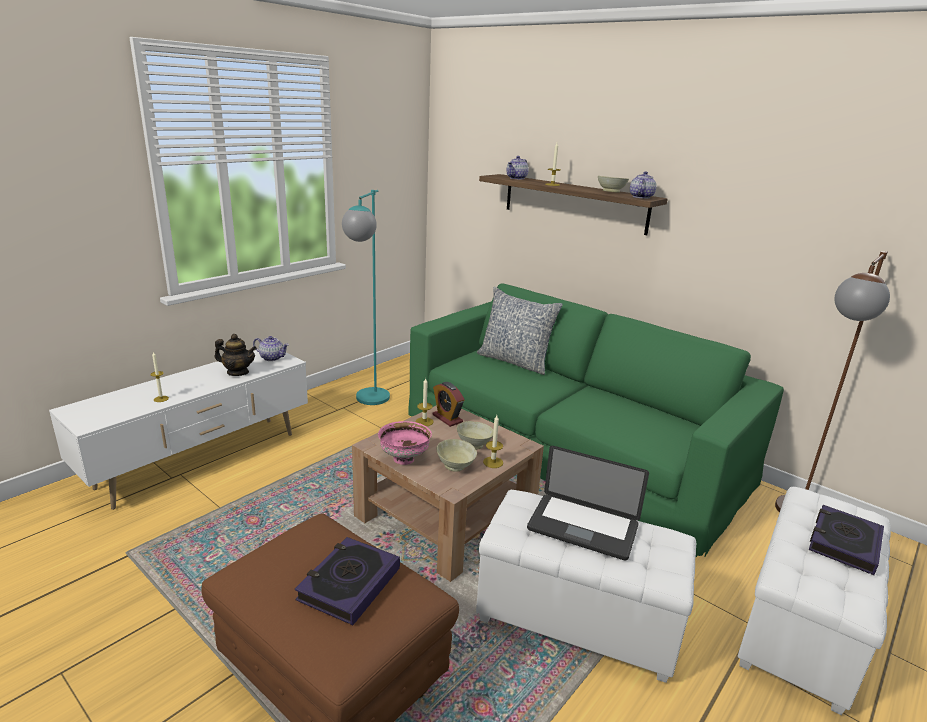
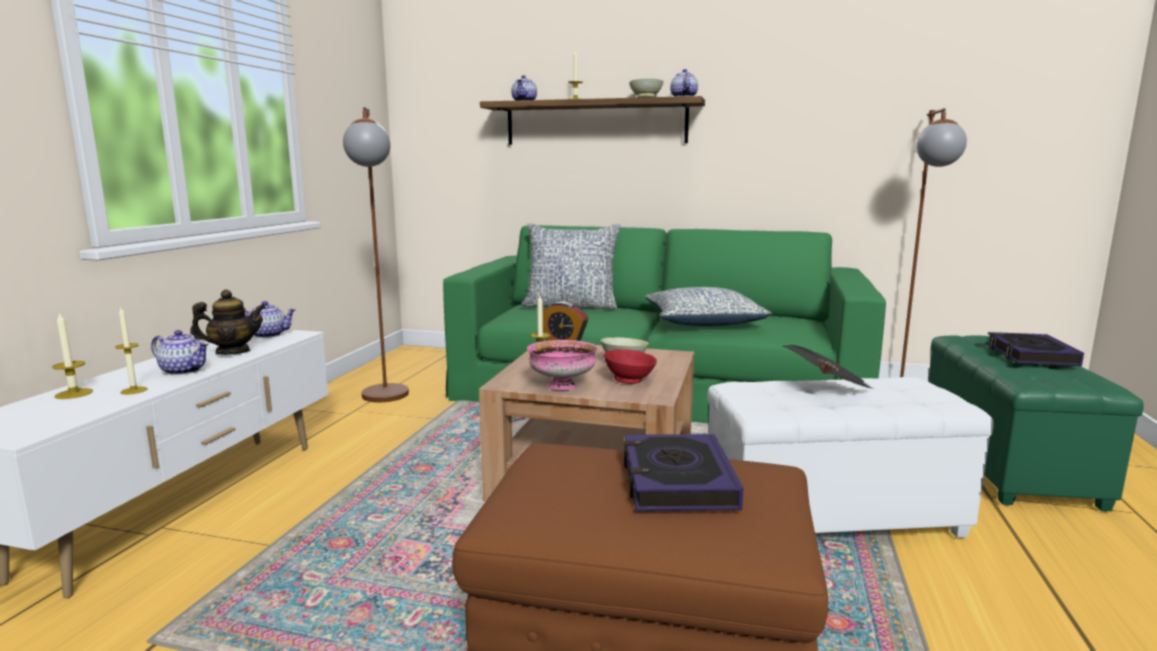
camera: 25 degrees left, 10 degrees down
(199, 385) = (184, 371): none -> teapot
(369, 403) = (385, 400): turquoise floor lamp -> brown floor lamp
(455, 467) = (630, 381): beige bowl -> red bowl
(493, 462) = (664, 370): candle -> candle (74, 394)
(583, 527) = (828, 390): laptop -> newspaper
(599, 409) = (704, 322): none -> pillow
(802, 628) = (1008, 464): white ottoman -> green ottoman

